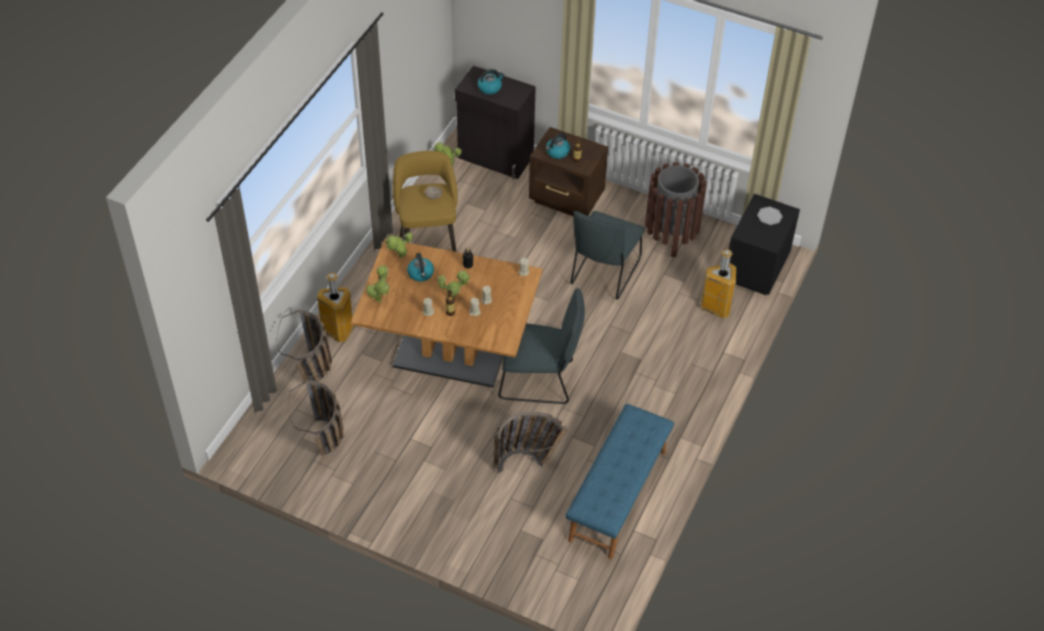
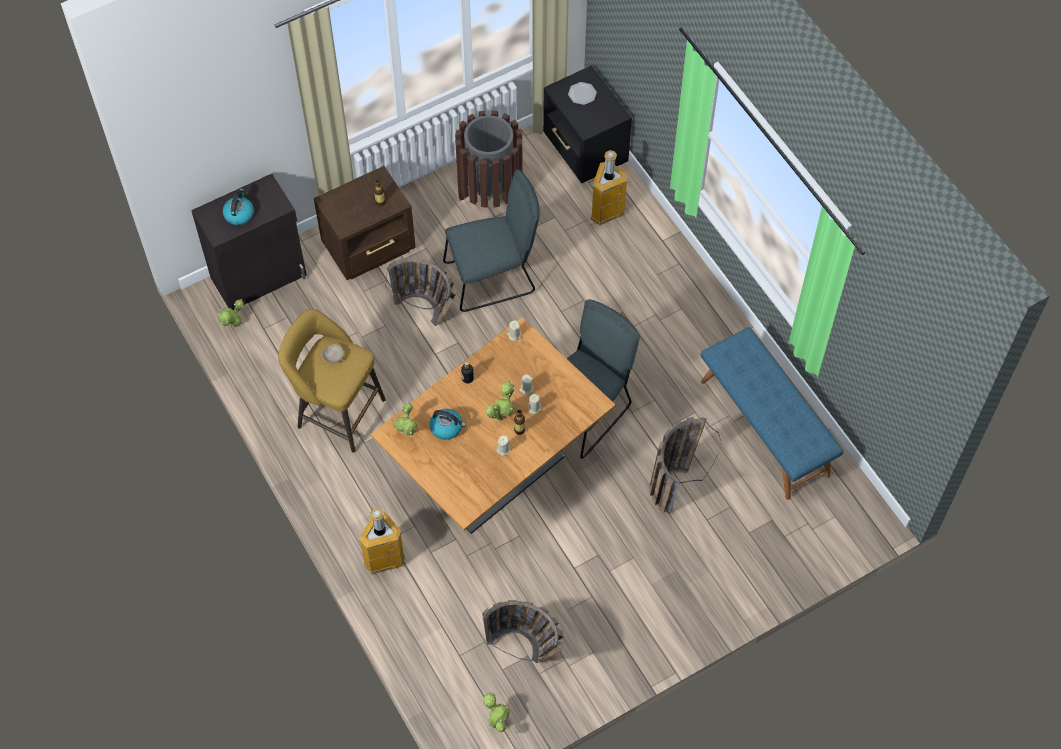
camera: 55 degrees left, 10 degrees up
(314, 374) = (425, 613): basket -> basket (428, 314)
(379, 298) = (452, 484): potted plant -> potted plant (497, 722)
(557, 152) = (355, 213): kettle -> none
(603, 274) = (493, 277): grey chair -> grey chair turned 75 degrees counterclockwise

